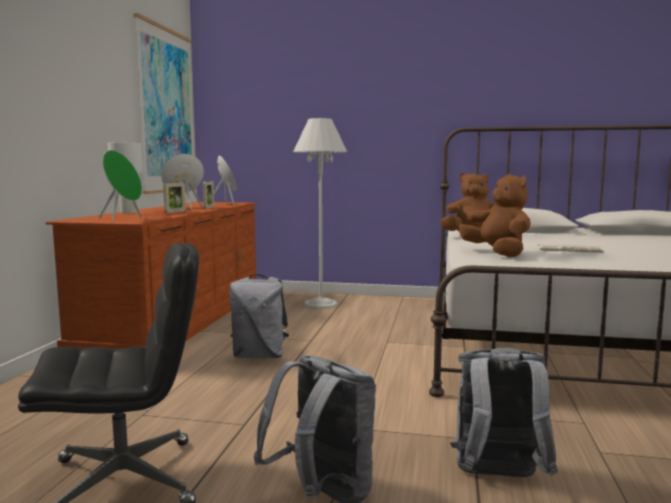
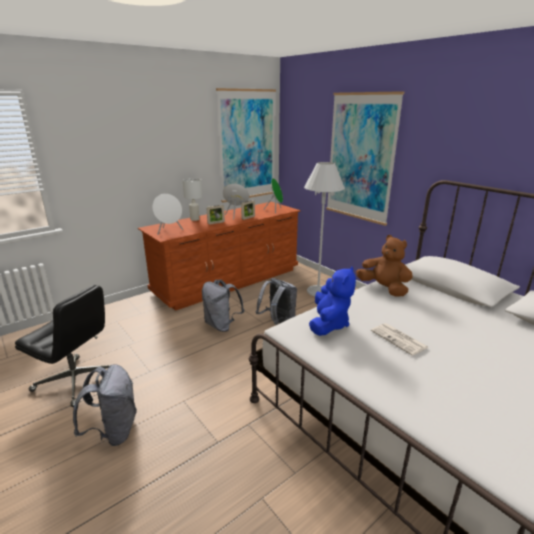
camera: 40 degrees right, 15 degrees up
(123, 219) = (169, 231): green speaker -> white speaker
(343, 120) = (361, 158): none -> picture
(497, 253) = (329, 324): brown plush toy -> blue plush toy
(498, 478) = (184, 474): grey backpack -> grey backpack (278, 323)

